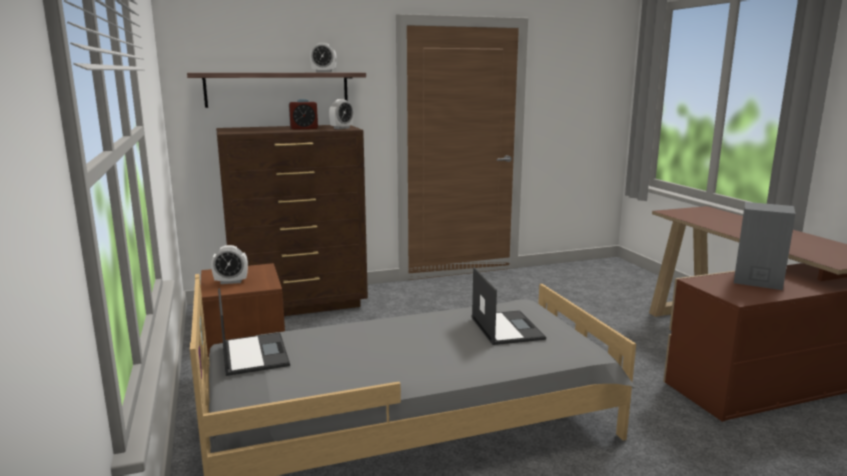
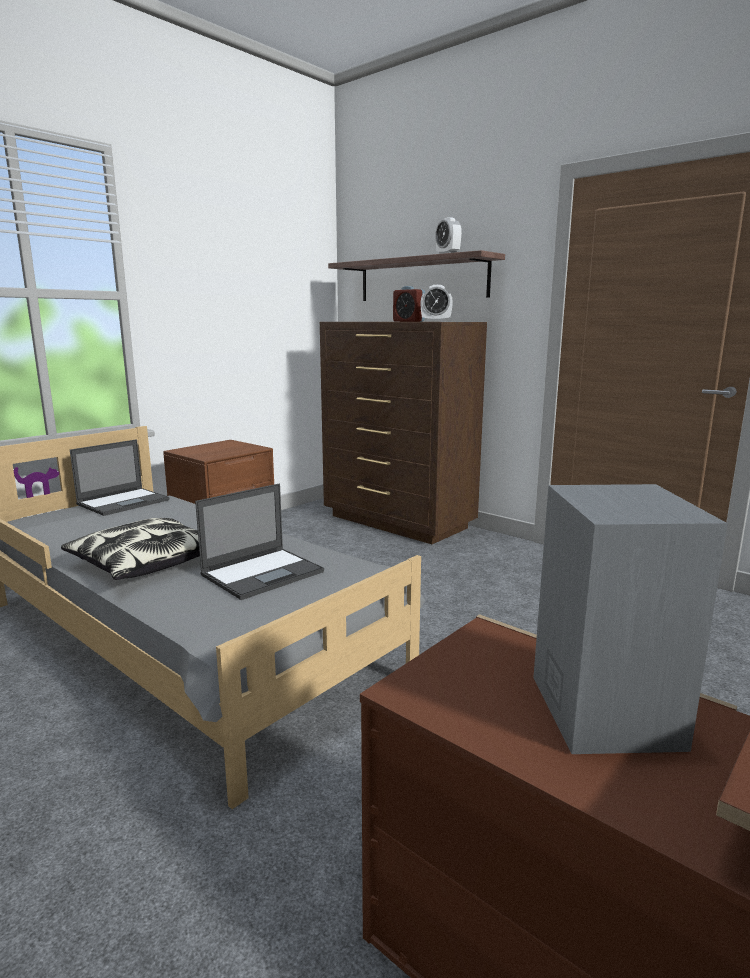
camera: 60 degrees right, 0 degrees up
(231, 282) = (207, 449): alarm clock -> none
(445, 360) = (144, 562): none -> pillow

